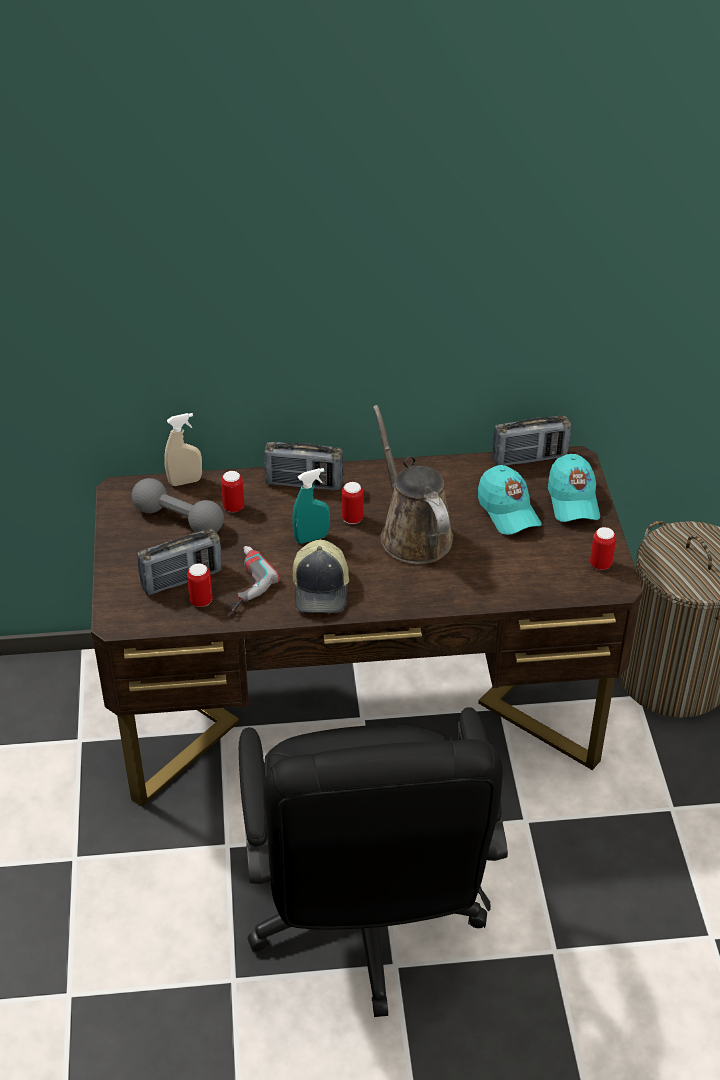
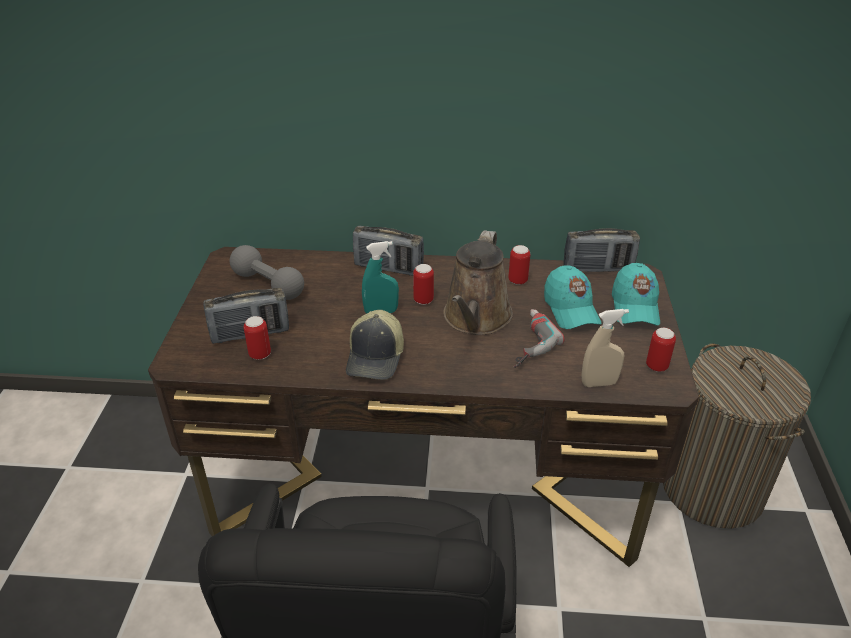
camera: 10 degrees right, 5 degrees down
(185, 481) = (286, 256): beige spray bottle -> beige spray bottle (599, 383)
(233, 507) = (320, 280): can -> can (517, 281)
(240, 584) = (301, 344): power drill -> power drill (525, 342)
(412, 533) = (476, 318): brown watering can -> brown watering can turned 150 degrees counterclockwise

